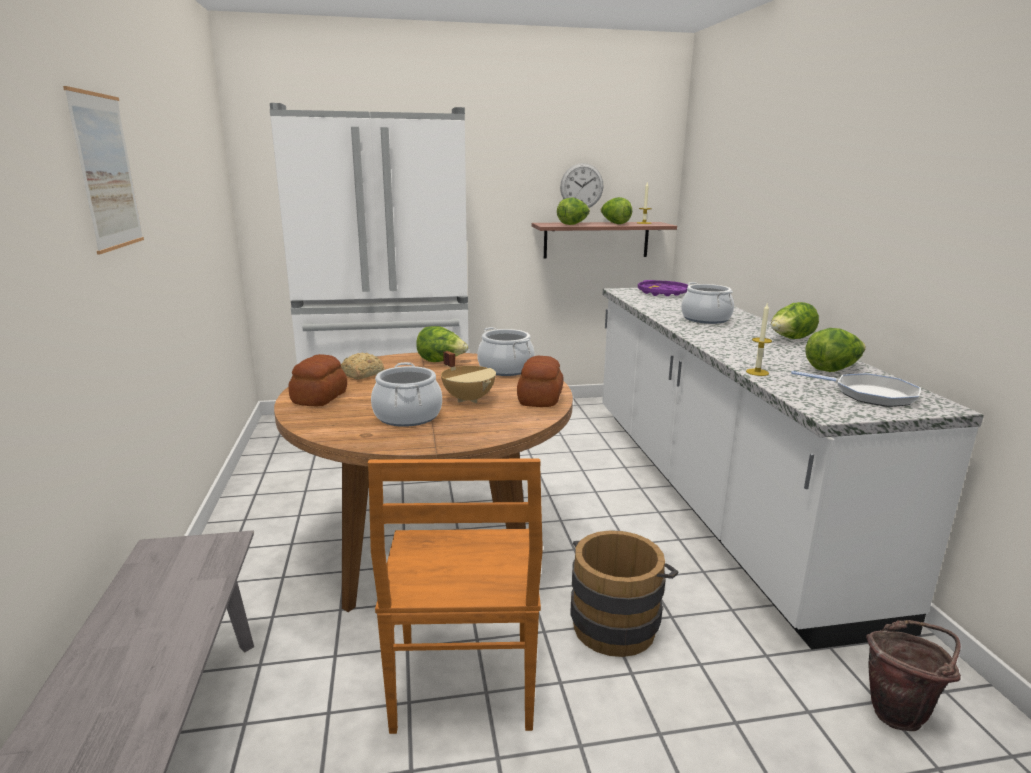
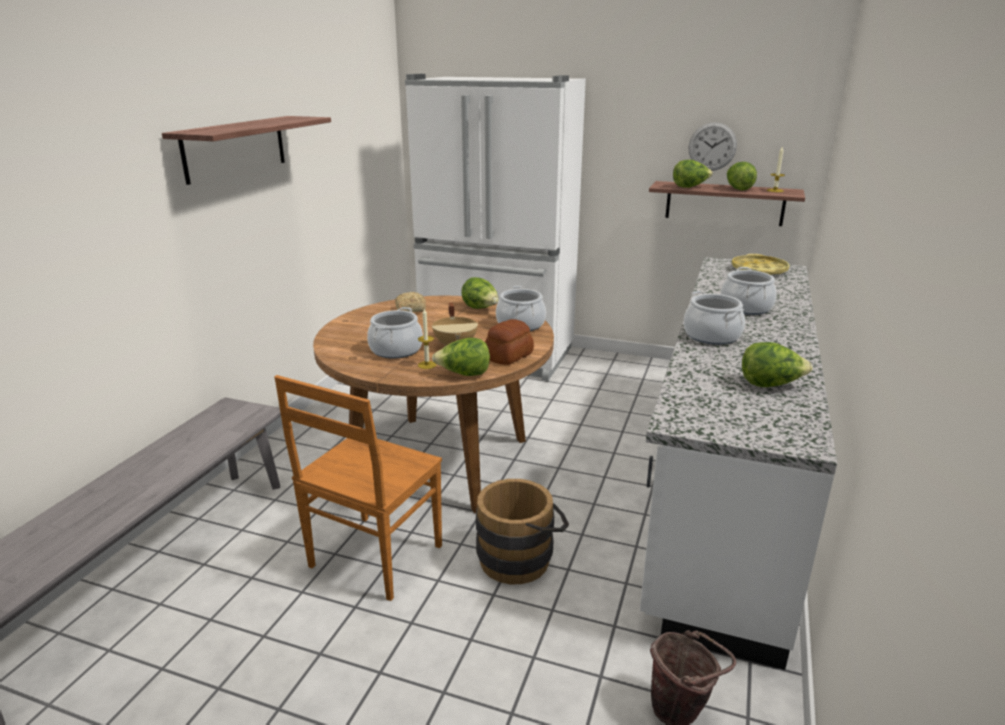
camera: 30 degrees right, 5 degrees up
(107, 172) = (235, 148): picture -> shelf
(320, 397) = (360, 323): bread -> none
(663, 293) = (759, 270): purple tray -> yellow tray
(722, 342) = (711, 336): none -> cooking pot
(757, 372) = (685, 372): candle -> candle (427, 365)
(790, 339) = (793, 345): lettuce -> lettuce (464, 374)
(869, 395) = (753, 417): frying pan -> none

